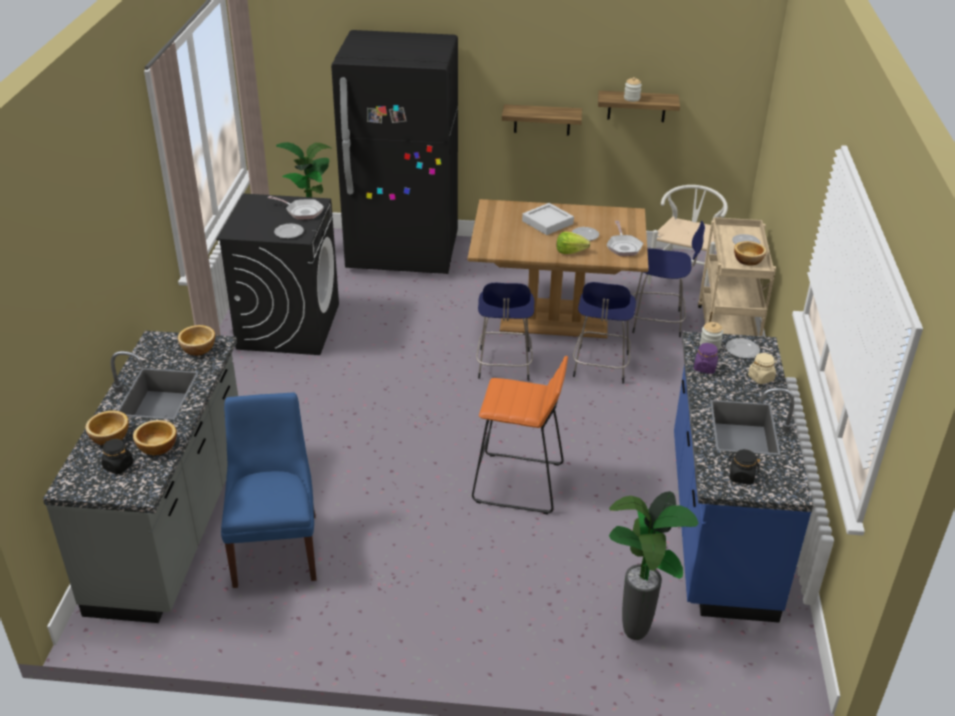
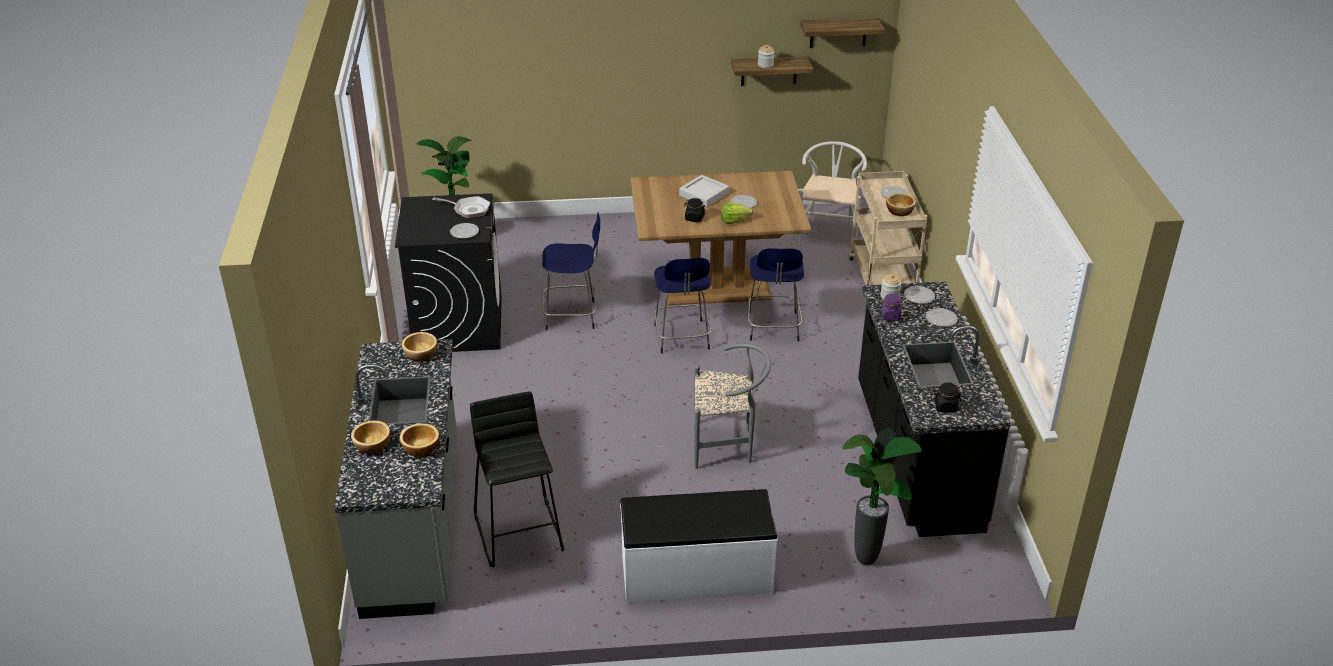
camera: 10 degrees left, 0 degrees up
(118, 466) = (392, 470): black jar -> black jar (694, 218)
(276, 547) = (520, 532): blue chair -> black stool
(403, 254) = (549, 238): black fridge -> none
(444, 622) = (696, 575): none -> white bench
(519, 483) = (728, 445): orange stool -> grey chair
(542, 120) = (677, 92): shelf -> shelf (838, 32)
(623, 246) = (782, 210): frying pan -> none
(659, 322) = (816, 278): blue stool -> blue stool (572, 315)
(718, 524) = (915, 457): blue counter -> black counter
(761, 378) = (941, 319): beige jar -> plate

